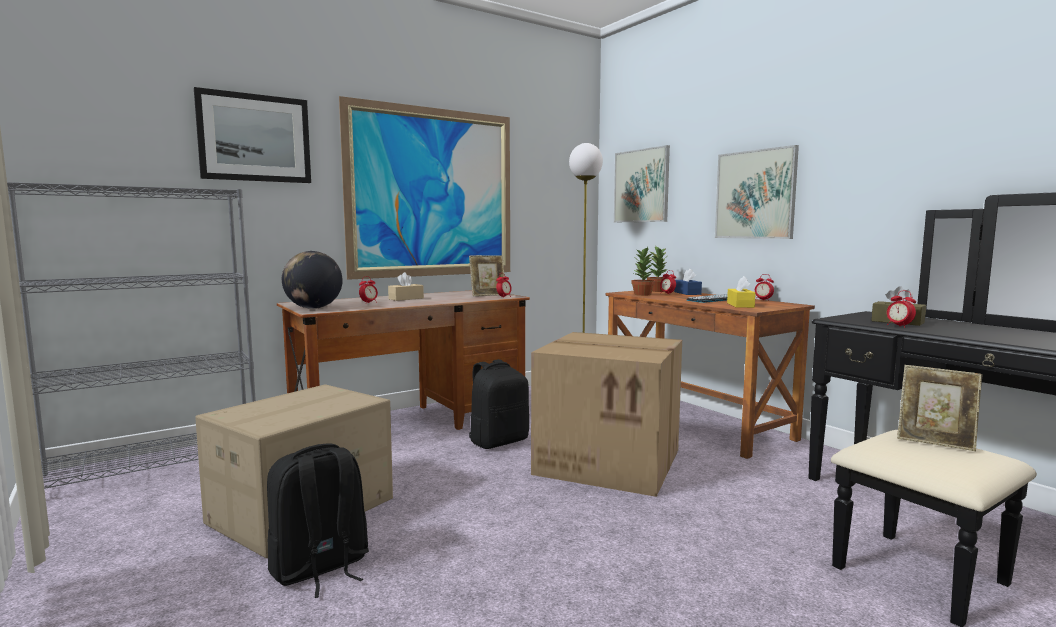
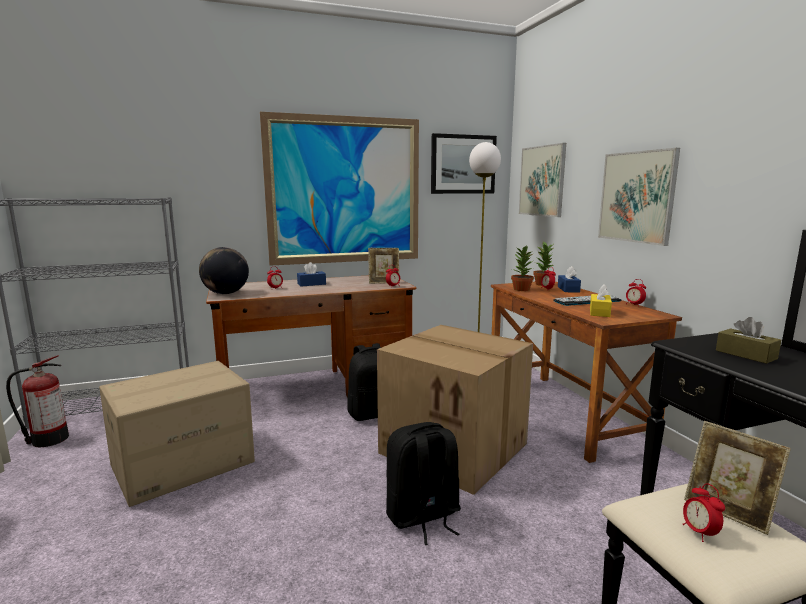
camera: 15 degrees right, 5 degrees up
(82, 509) = (48, 440): none -> fire extinguisher
(255, 138) = (190, 151): picture -> picture (463, 164)
(320, 569) = (159, 524): black backpack -> black backpack (423, 516)
(406, 298) = (311, 284): beige tissue box -> blue tissue box
(899, 326) = (739, 362): alarm clock -> alarm clock (699, 532)

